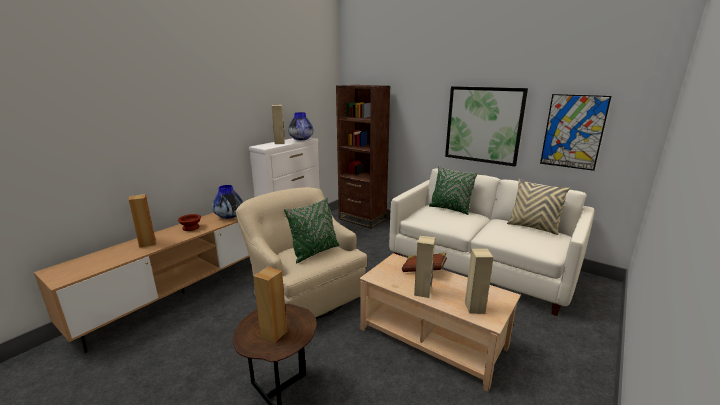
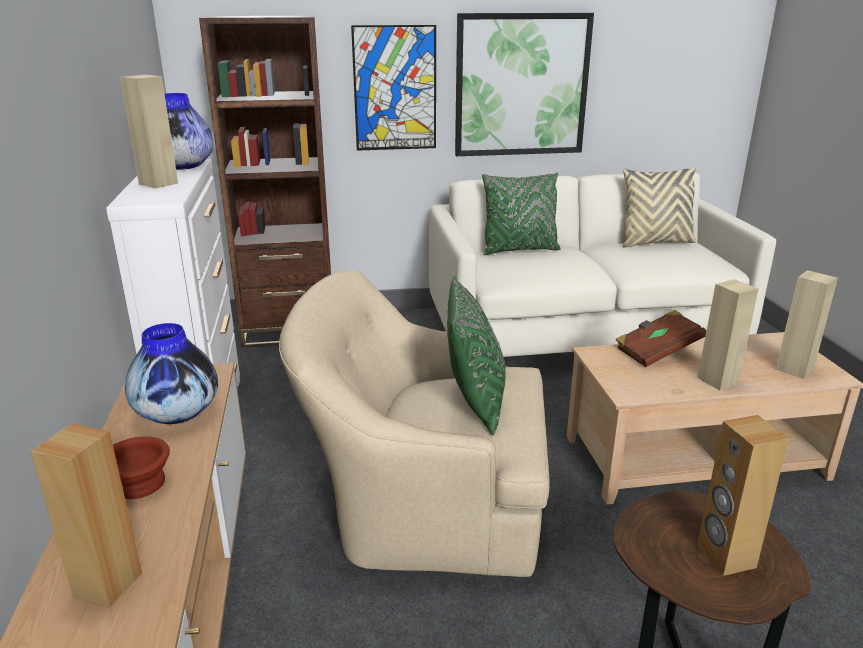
camera: 45 degrees left, 5 degrees up
(573, 132) = (658, 82): picture -> picture (395, 89)

